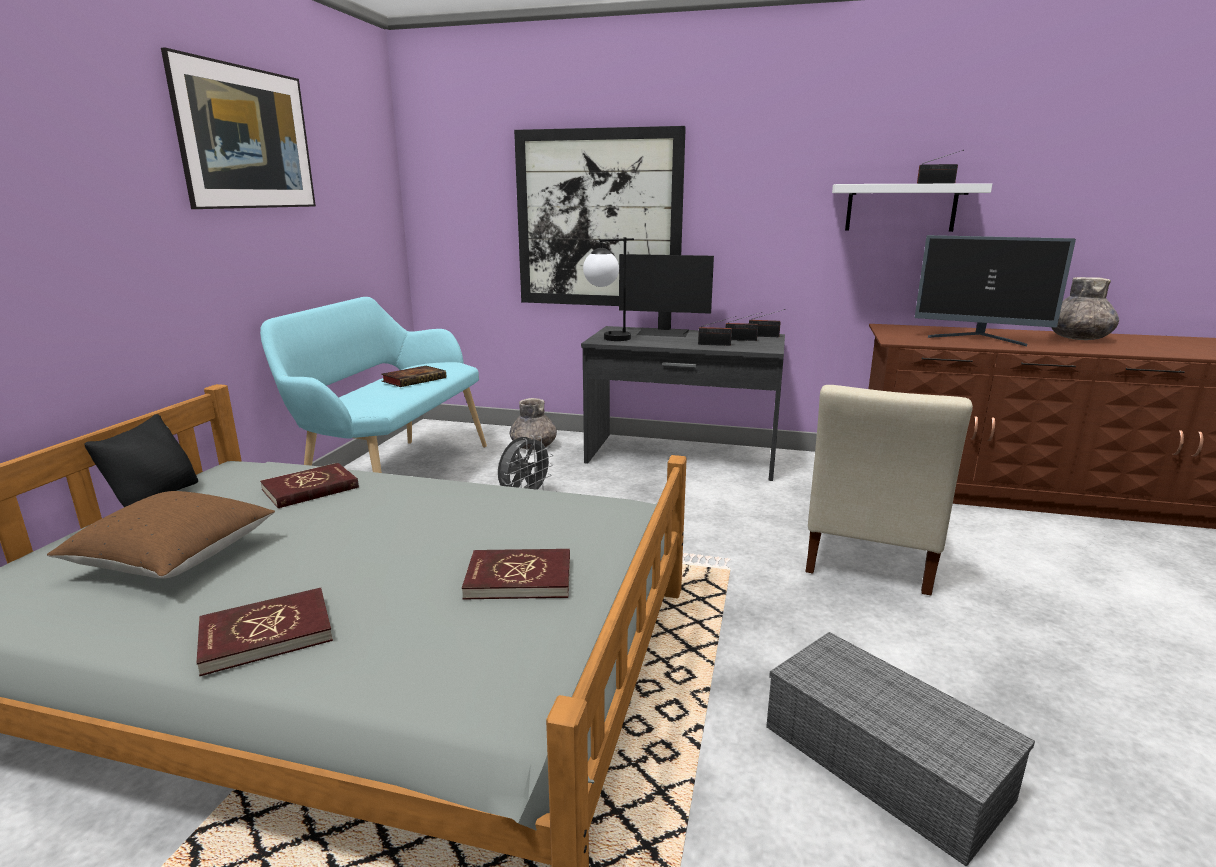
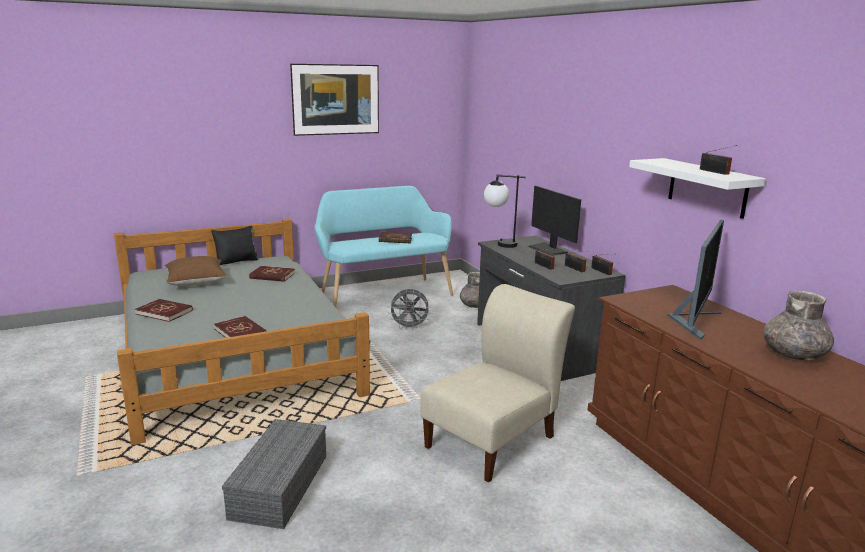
camera: 50 degrees right, 0 degrees up
(598, 219) = (540, 158): picture -> none
(868, 554) = (493, 439): beige chair -> beige chair turned 150 degrees clockwise
(979, 339) = (693, 321): monitor -> monitor turned 135 degrees counterclockwise

